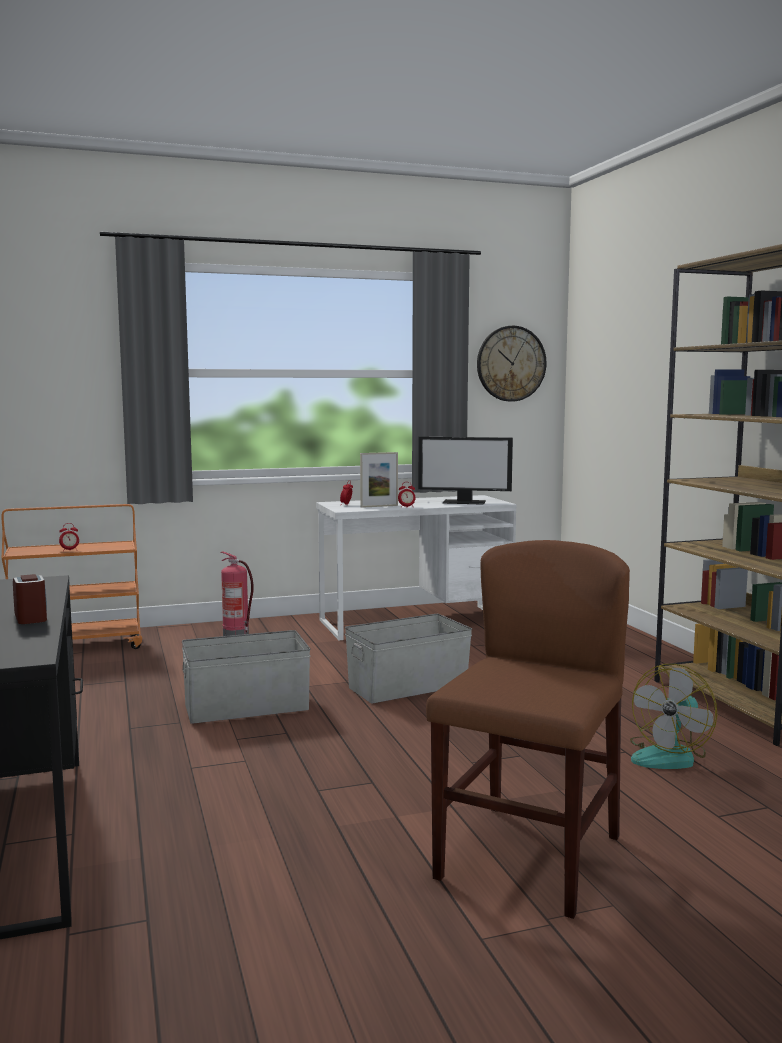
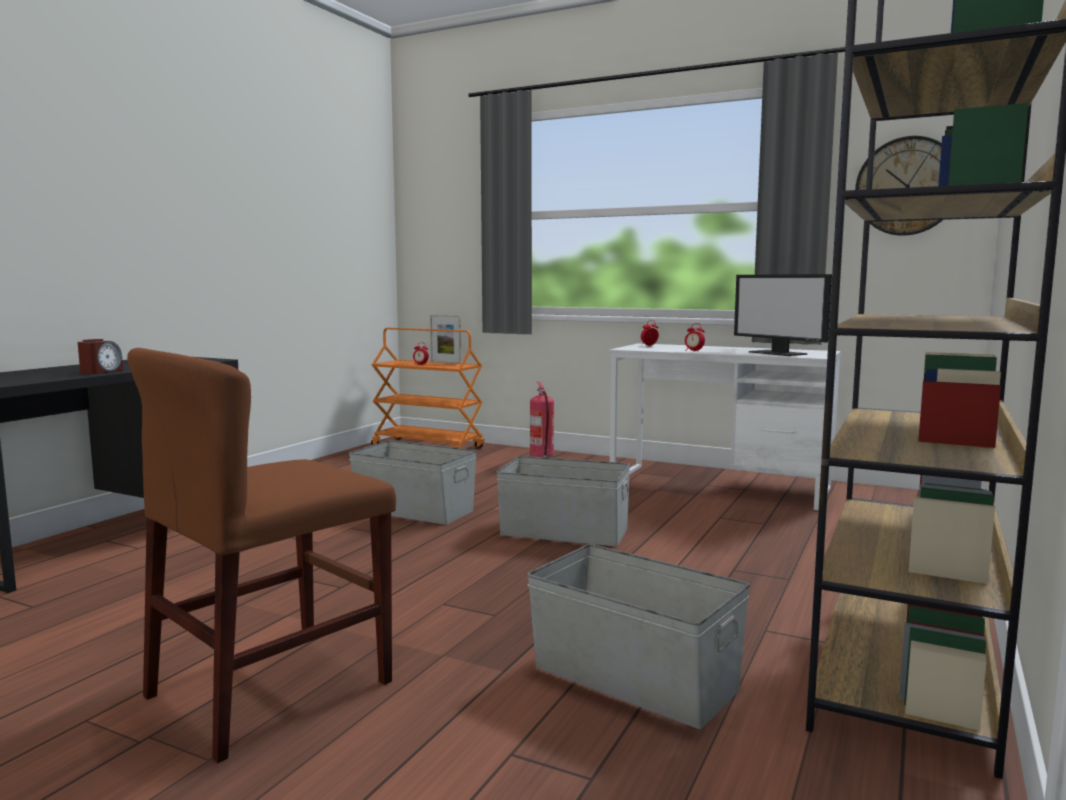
camera: 45 degrees right, 0 degrees up
(379, 506) = (671, 349): picture frame -> picture frame (445, 362)
(529, 857) = (271, 689): brown chair -> brown chair turned 150 degrees clockwise
(670, 756) = (634, 678): fan -> grey storage box

